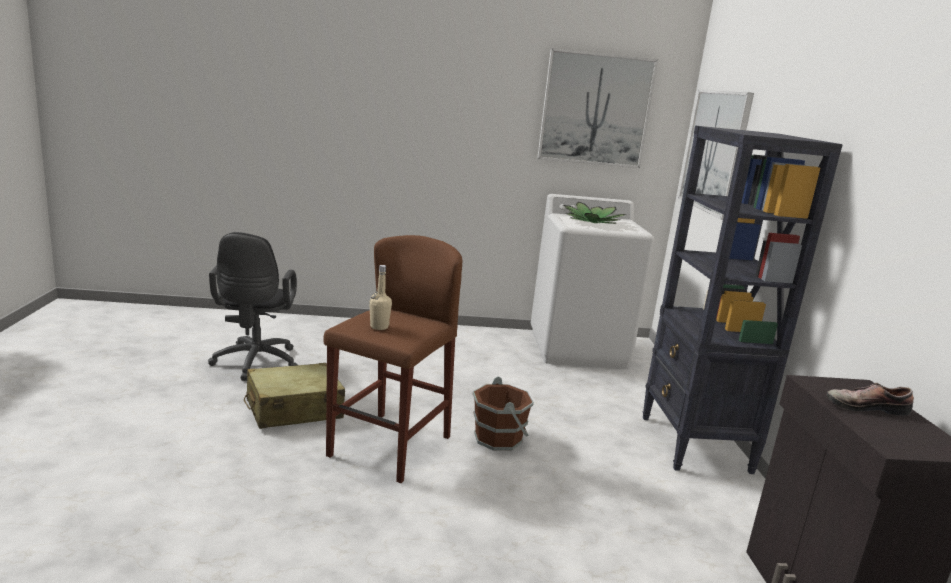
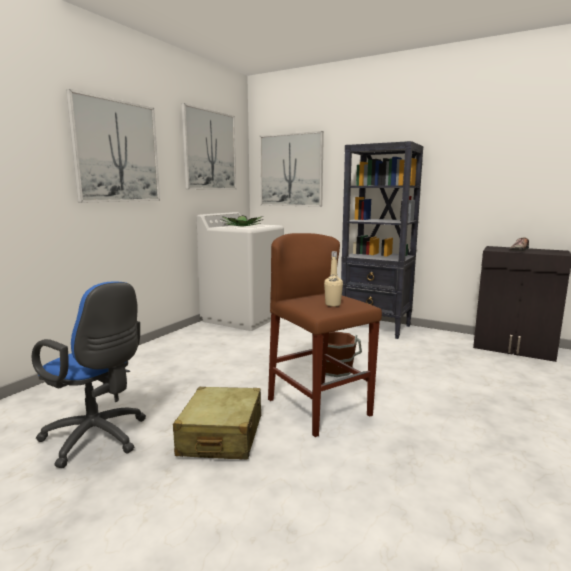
camera: 55 degrees left, 5 degrees down
(254, 364) = (98, 439): black office chair -> blue office chair
(438, 109) = (117, 151): none -> picture

